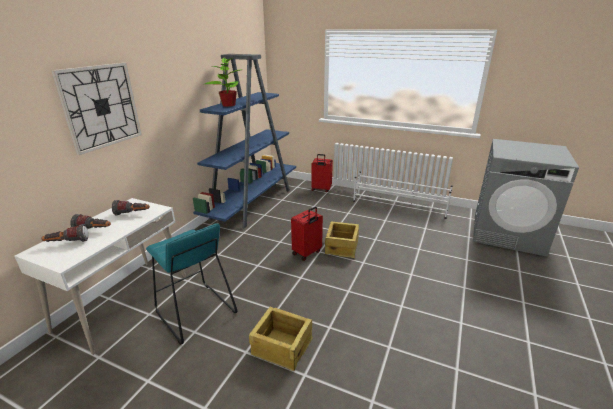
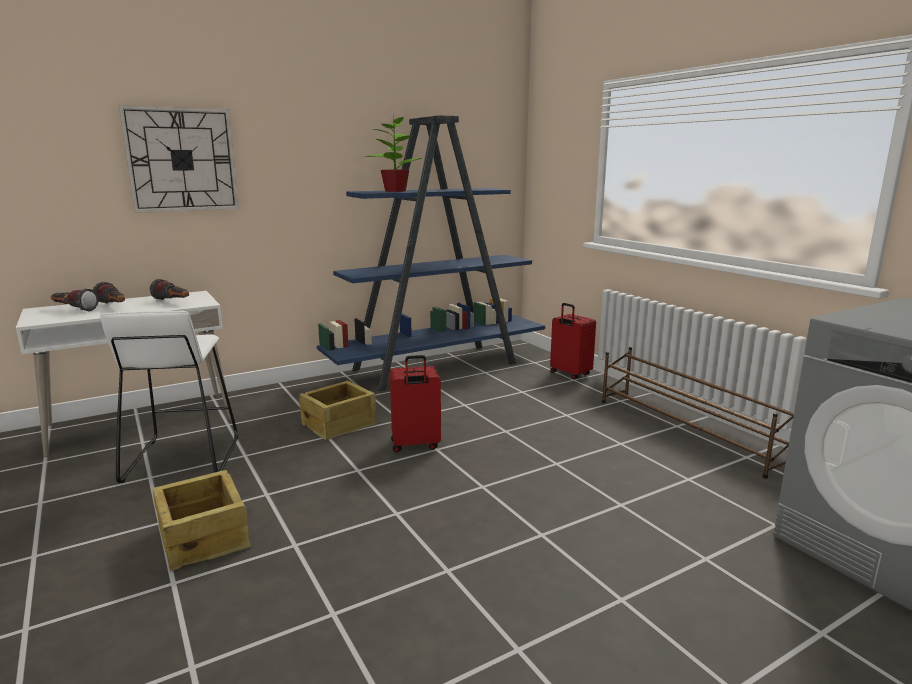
camera: 35 degrees right, 10 degrees down
(195, 312) = (182, 458): turquoise stool -> white stool
(342, 247) = (482, 455): crate -> crate (339, 424)
(399, 206) = (686, 431): white shoe rack -> brown shoe rack

